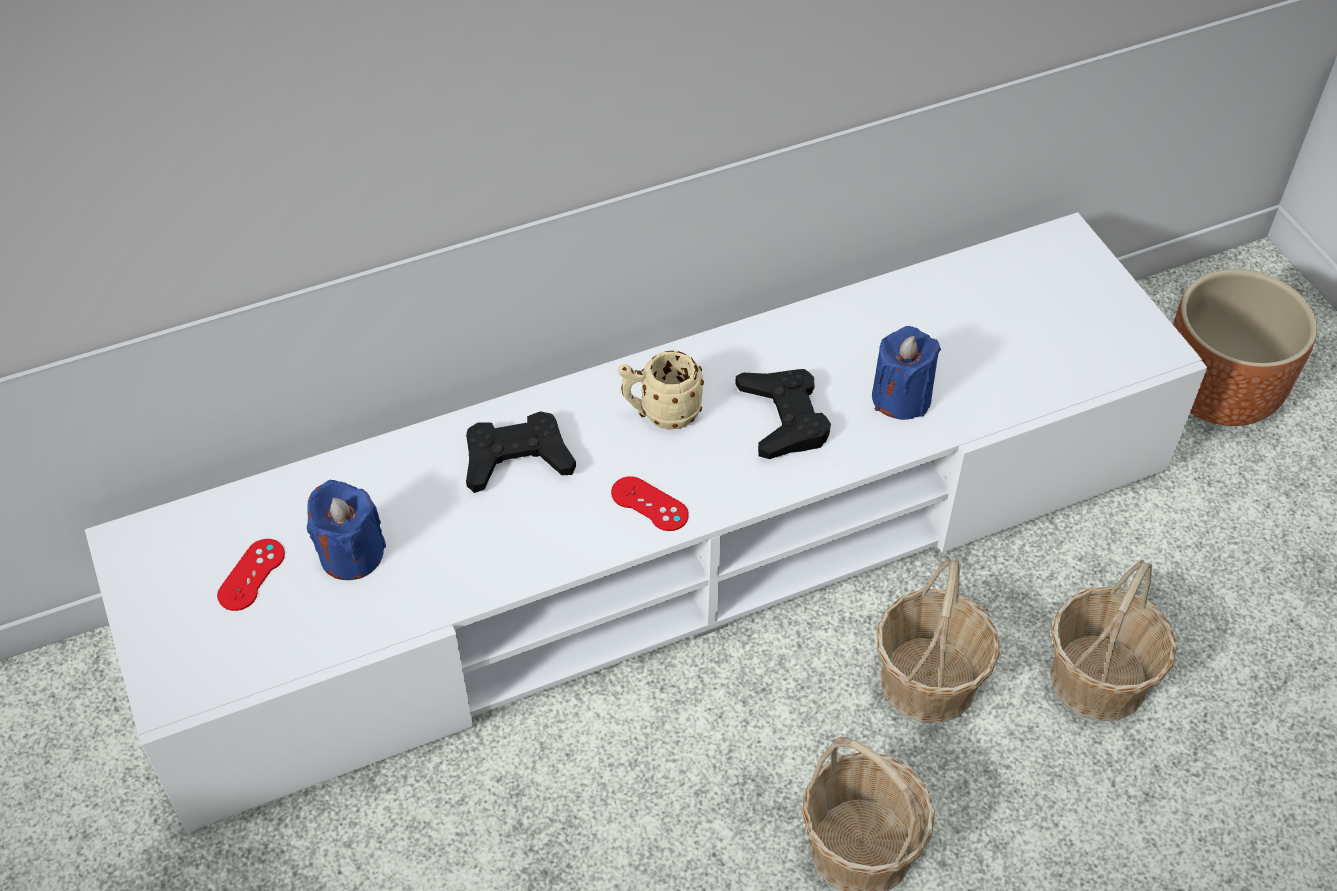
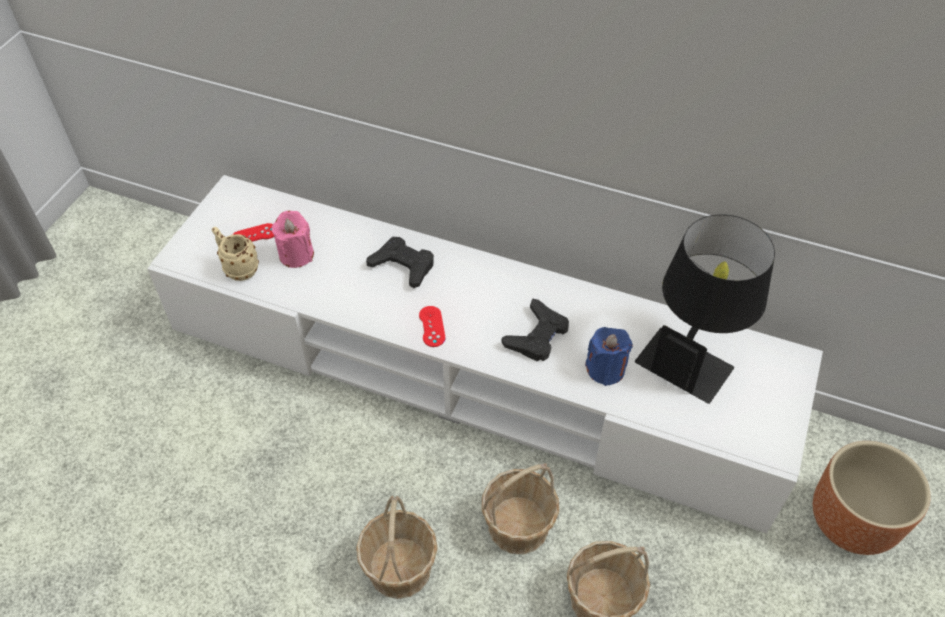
camera: 45 degrees right, 0 degrees up
(351, 554) = (296, 255): blue candle -> pink candle
(660, 413) = (485, 292): beige mug -> beige mug (238, 268)
(962, 308) = (692, 351): none -> black table lamp

